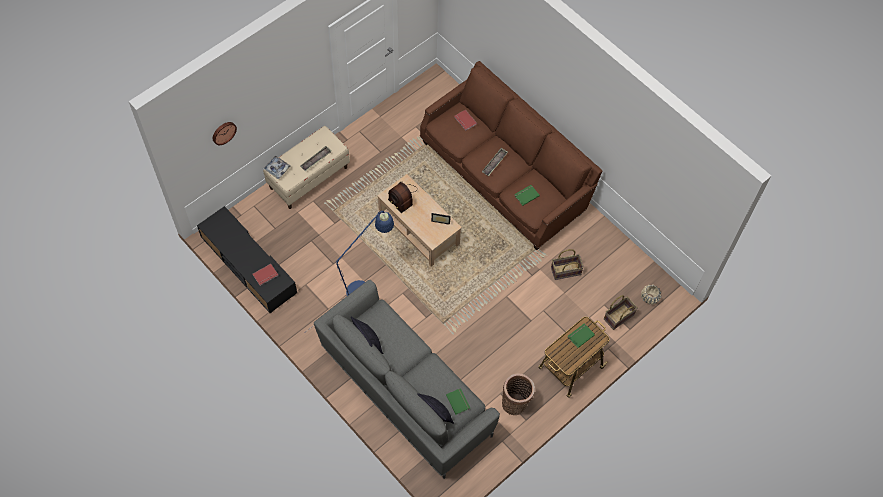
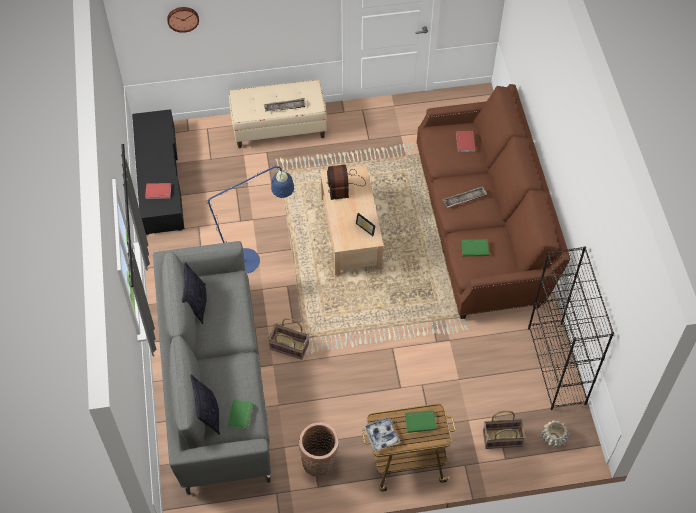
camera: 35 degrees right, 5 degrees down
(277, 169) = (241, 97): tray -> tray (381, 435)
(565, 271) = (477, 358): basket -> basket (289, 347)
(619, 248) = (557, 366): none -> black bookcase

